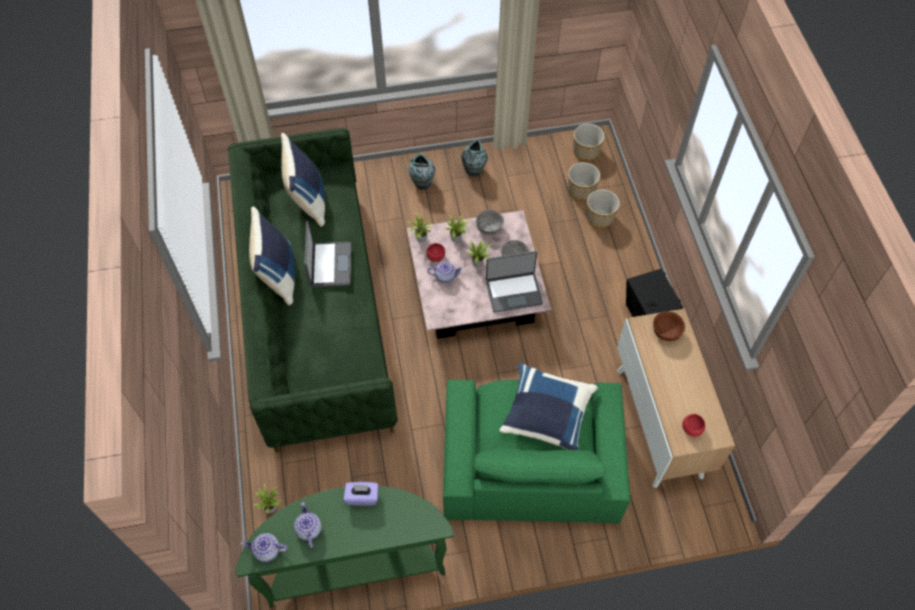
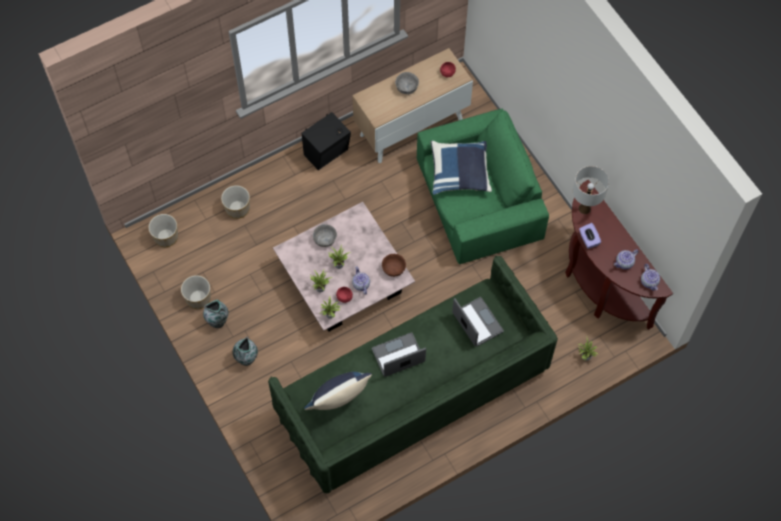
camera: 110 degrees left, 5 degrees up
(277, 274) = (422, 392): blue pillow -> none
(355, 565) = (600, 284): green console table -> brown console table
(410, 511) = (584, 208): none -> white table lamp
(489, 228) = (301, 267): grey bowl -> grey bowl (407, 88)
(513, 291) = (356, 231): laptop -> laptop (476, 323)
(580, 190) = (212, 230): planter -> planter (198, 298)
(666, 331) = (377, 102): brown bowl -> brown bowl (393, 269)

